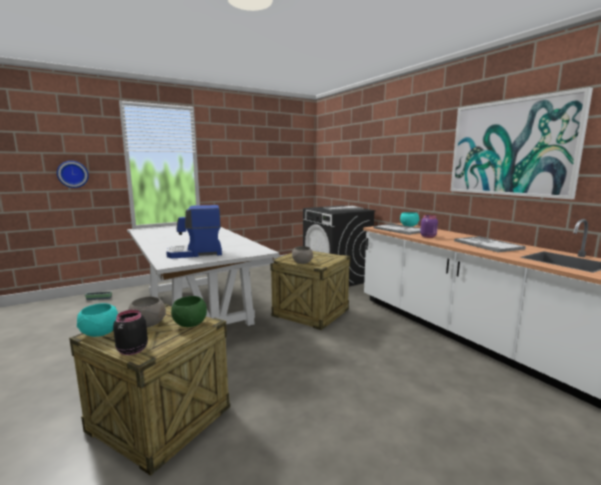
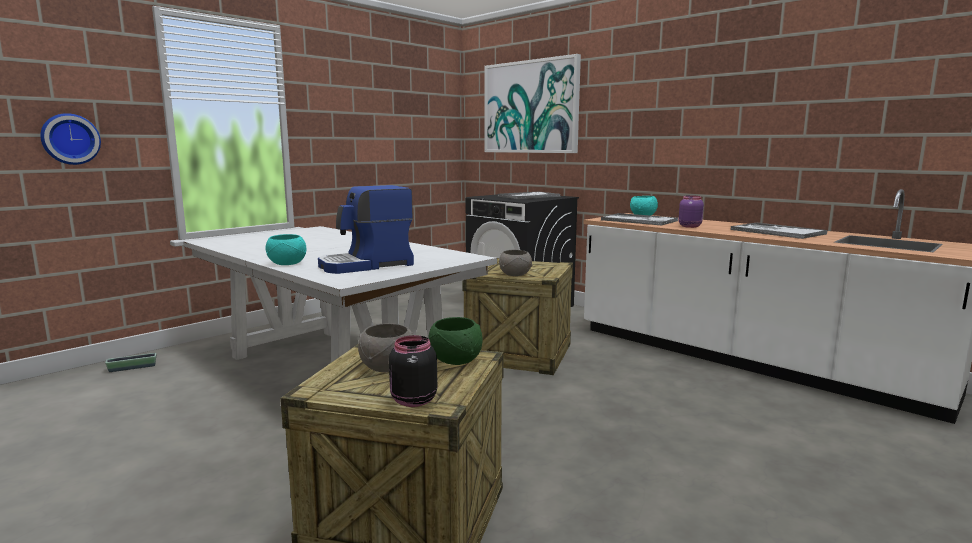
camera: 15 degrees left, 0 degrees up
(99, 333) = (324, 386): turquoise bowl -> turquoise bowl (286, 264)
(511, 148) = (793, 101): picture -> picture (530, 107)

